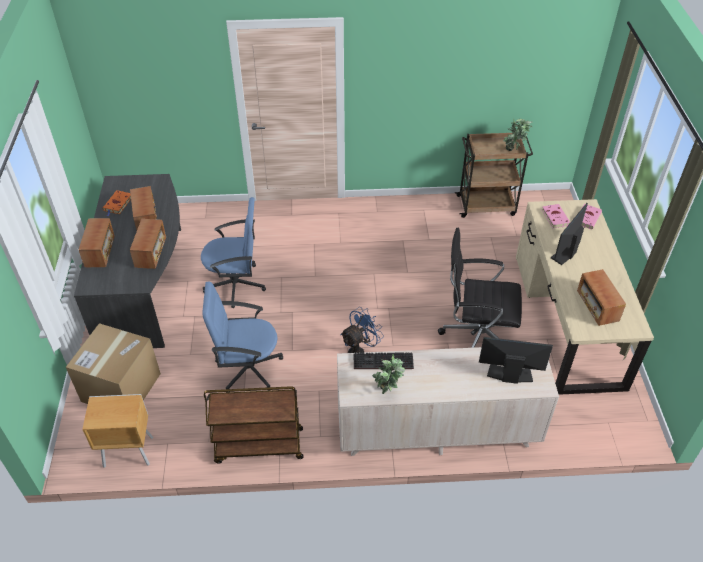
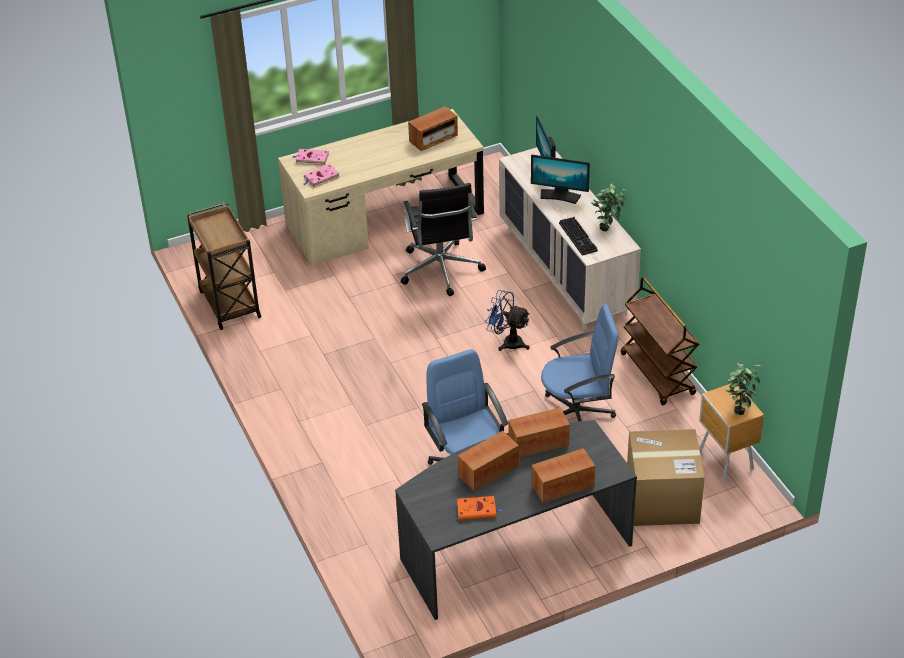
camera: 110 degrees left, 5 degrees down
(247, 368) = (577, 414): blue office chair -> blue office chair turned 75 degrees counterclockwise
(514, 151) = (220, 219): potted plant -> potted plant (739, 408)
(566, 252) = (370, 164): monitor -> monitor (559, 196)

